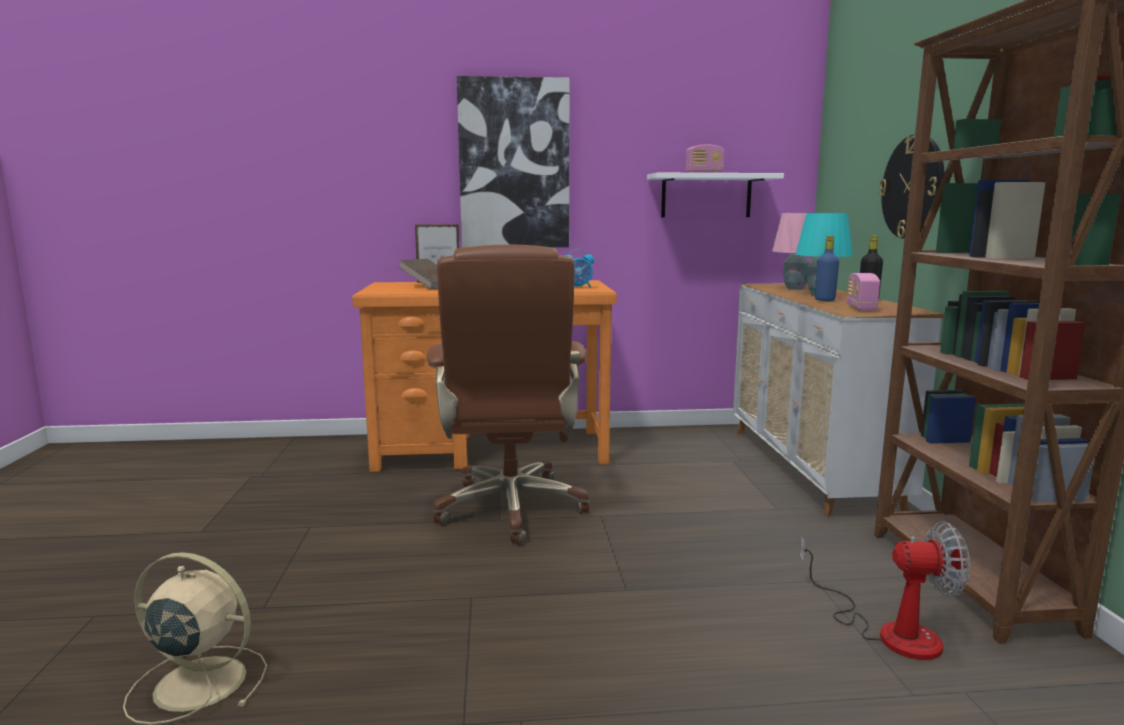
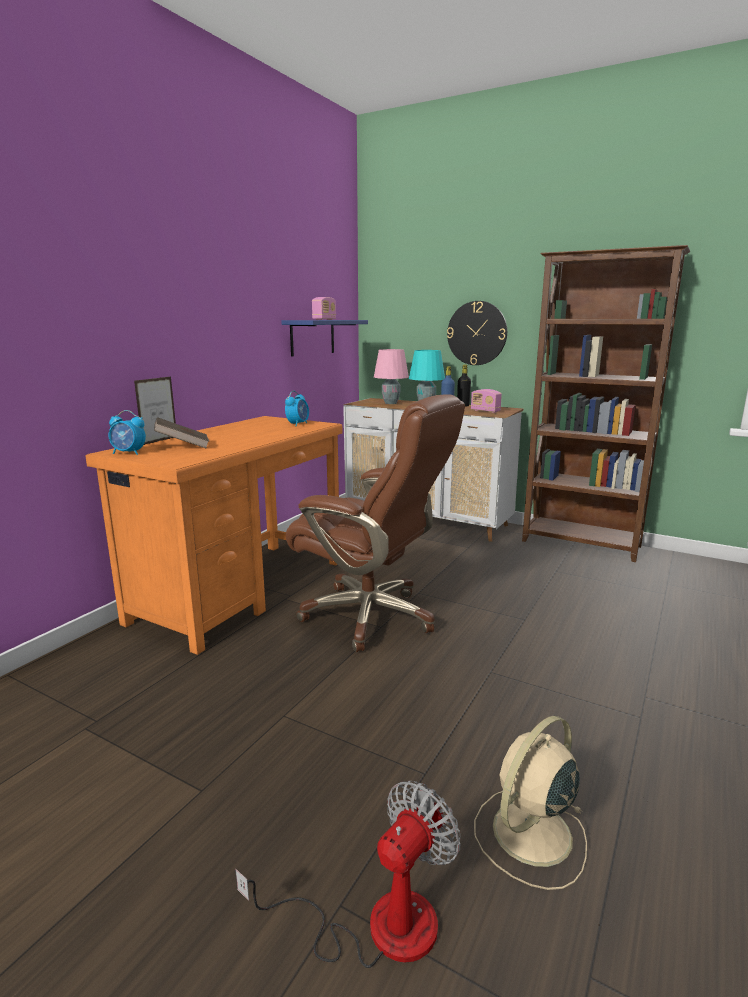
camera: 55 degrees left, 5 degrees up
(387, 284) = (129, 453): none -> alarm clock
(514, 164) = (195, 311): picture -> none
(706, 196) = (312, 337): white shelf -> blue shelf
(890, 631) = (613, 576): fan -> fan (376, 925)

